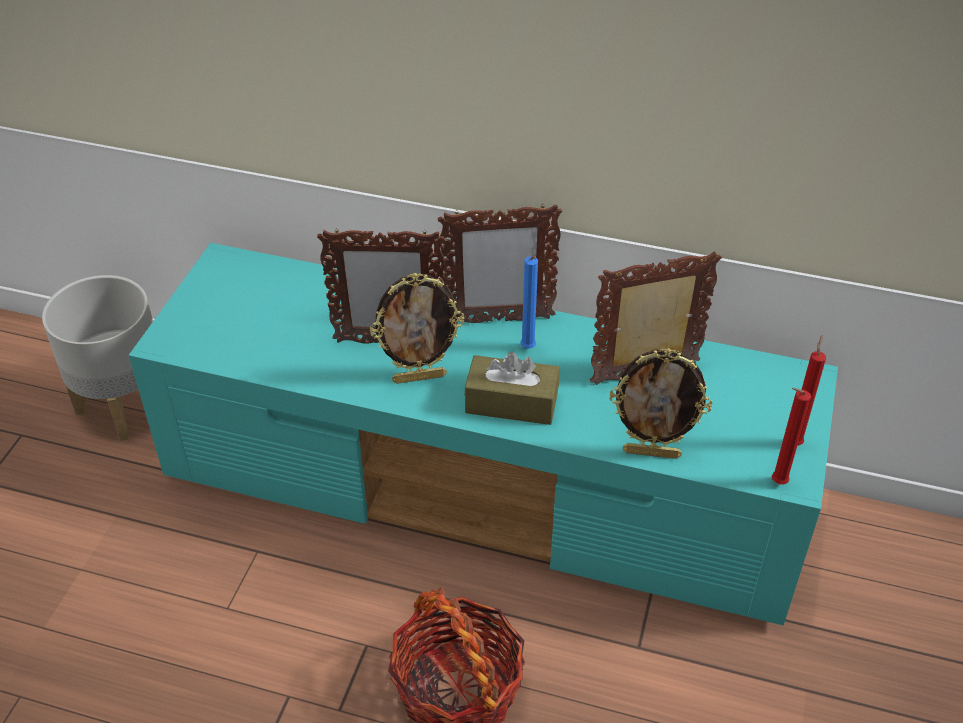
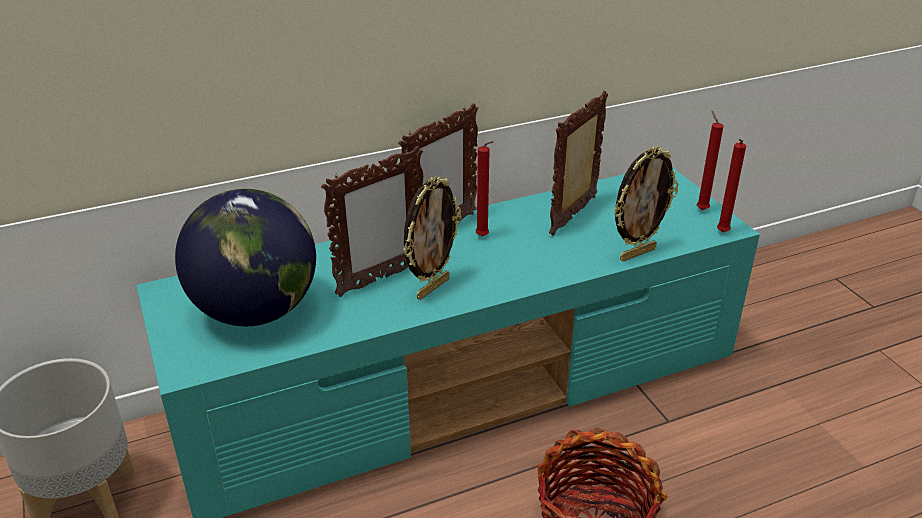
camera: 40 degrees left, 10 degrees down
(262, 319) = (256, 311): none -> globe
(511, 403) = (515, 271): brown tissue box -> none
(528, 350) = (484, 237): blue candle -> red candle

